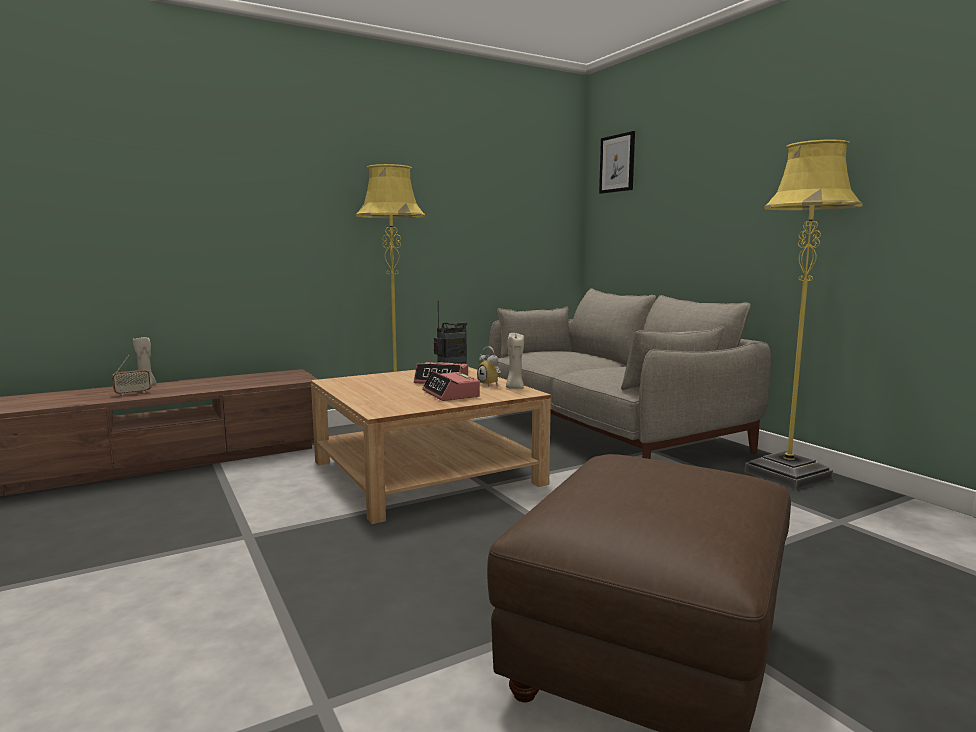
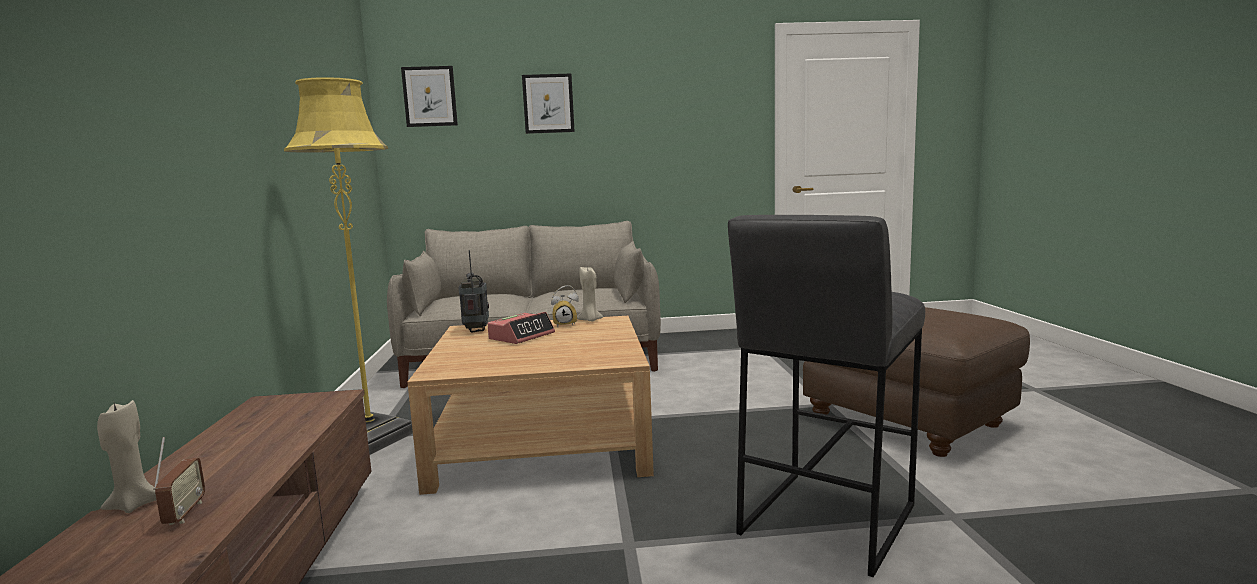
camera: 65 degrees left, 0 degrees up
(298, 617) = (826, 520): none -> grey stool
(451, 394) = (586, 337): alarm clock -> none
(705, 160) = (548, 103): none -> picture
(787, 475) = (686, 340): yellow floor lamp -> none

